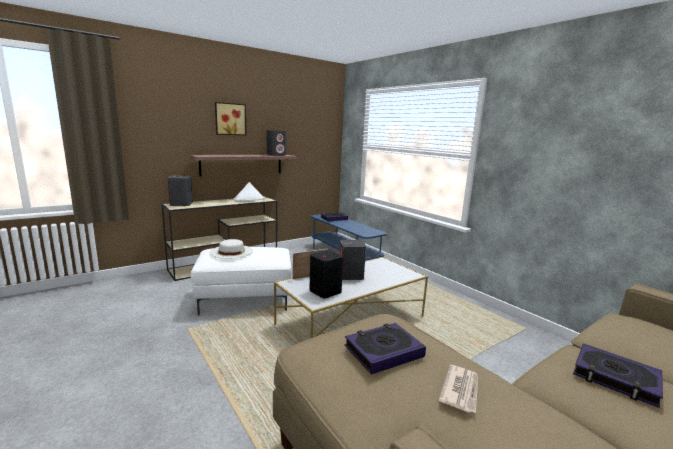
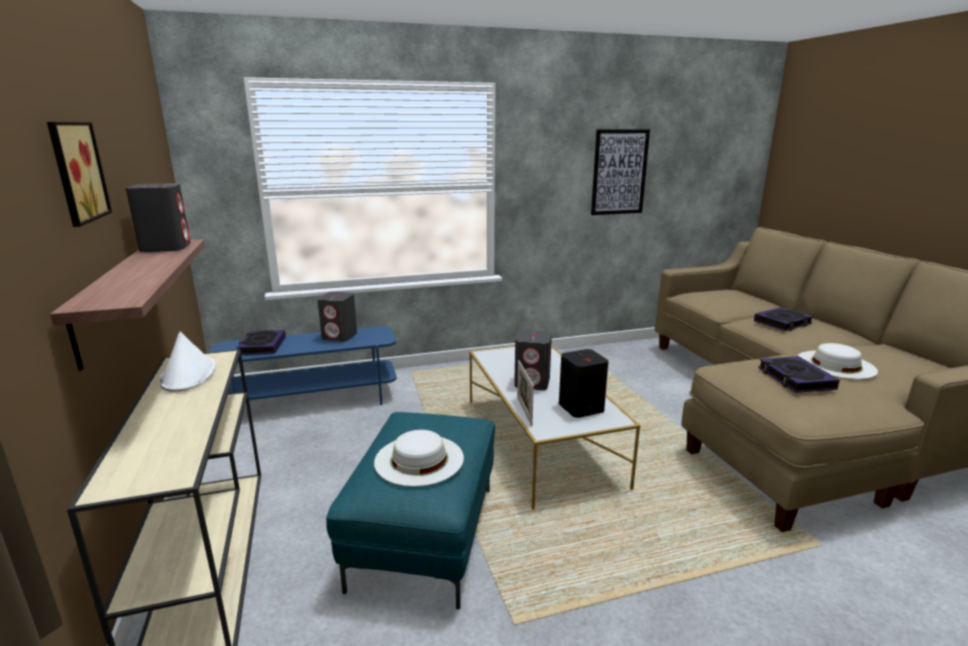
camera: 70 degrees left, 5 degrees up
(181, 204) = (138, 468): grey speaker -> grey speaker (340, 336)
(245, 299) = (423, 535): white ottoman -> turquoise ottoman
(461, 390) = (836, 364): newspaper -> white hat
(605, 159) = (619, 172): none -> picture

